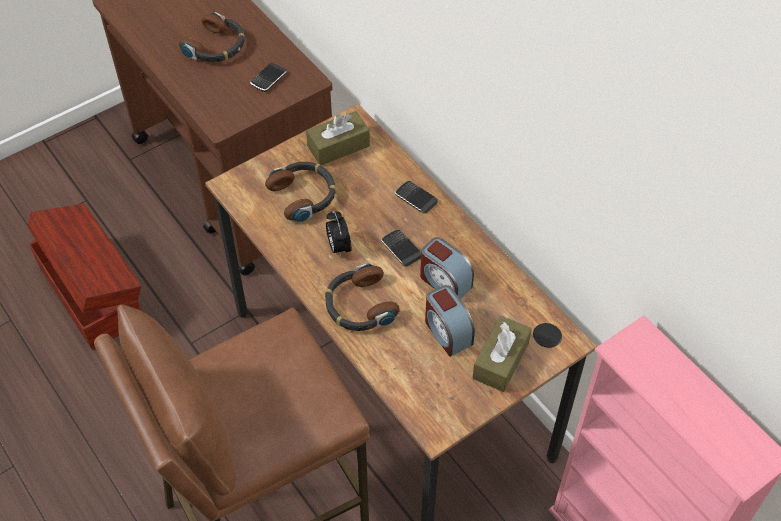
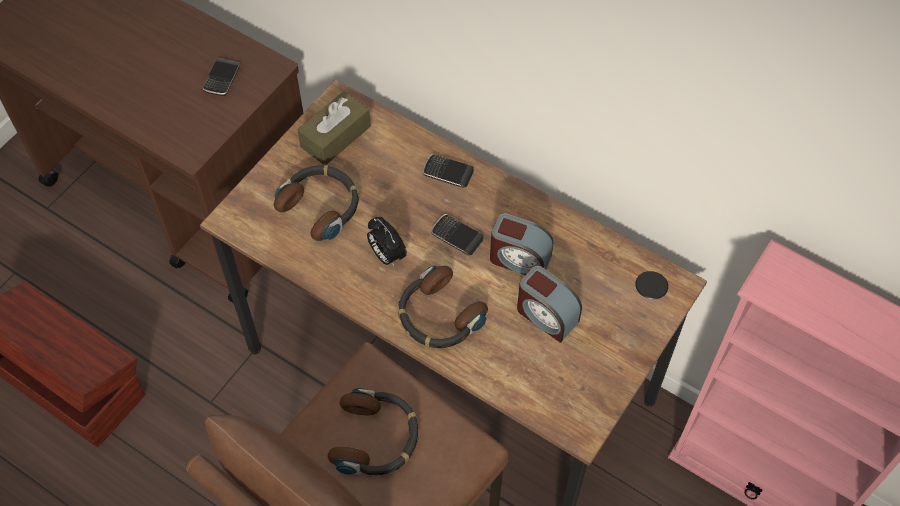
camera: 20 degrees left, 5 degrees up
(216, 46) = (142, 56): headphones -> headphones (376, 438)
(500, 360) = (616, 329): brown tissue box -> none

